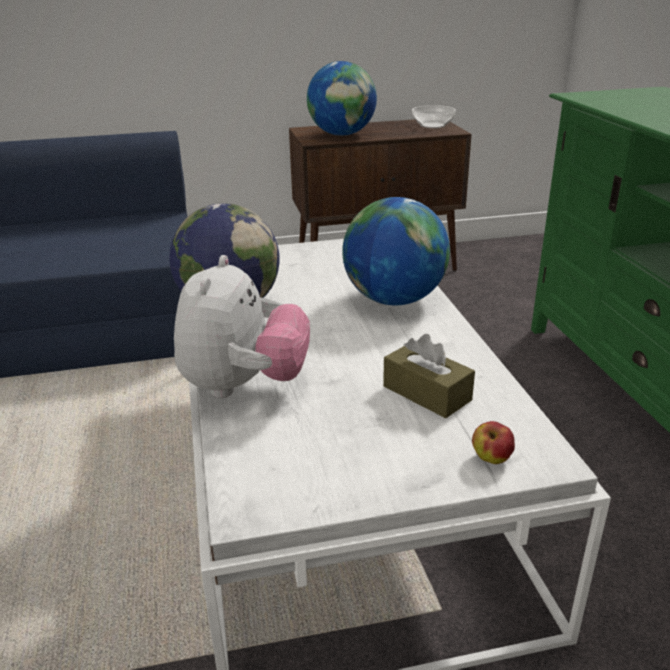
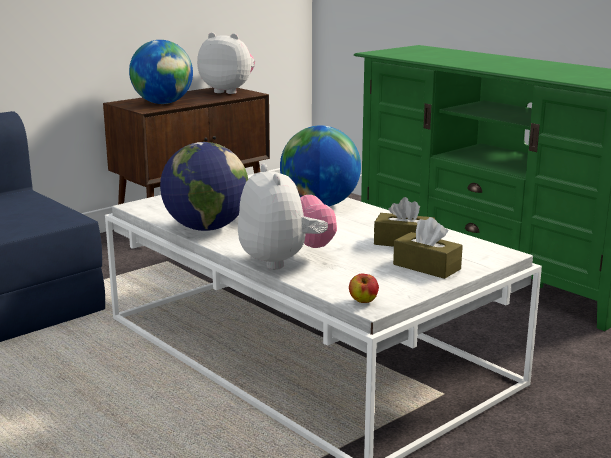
camera: 30 degrees left, 10 degrees down
(406, 453) = (426, 267): none -> brown tissue box
(432, 125) = (228, 91): bowl -> plush toy
(491, 459) = (474, 259): apple -> apple (363, 301)

